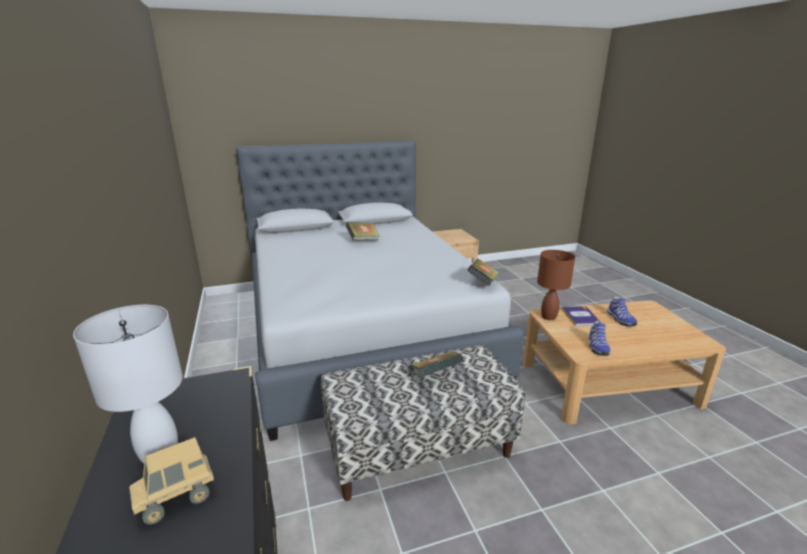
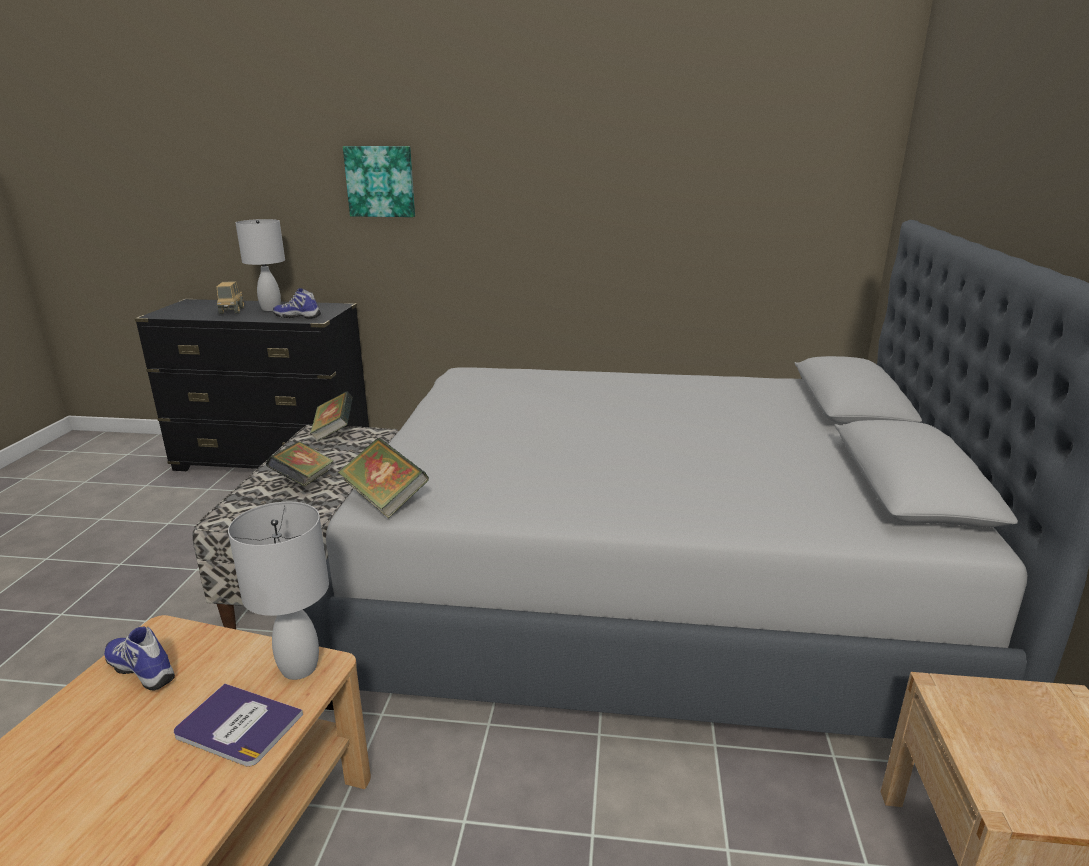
camera: 115 degrees right, 0 degrees up
(72, 207) = (380, 181): none -> picture
(363, 240) = (725, 445): book -> book (333, 431)
(549, 317) = (298, 668): brown table lamp -> white table lamp
(620, 319) = (133, 799): shoe -> shoe (298, 316)

